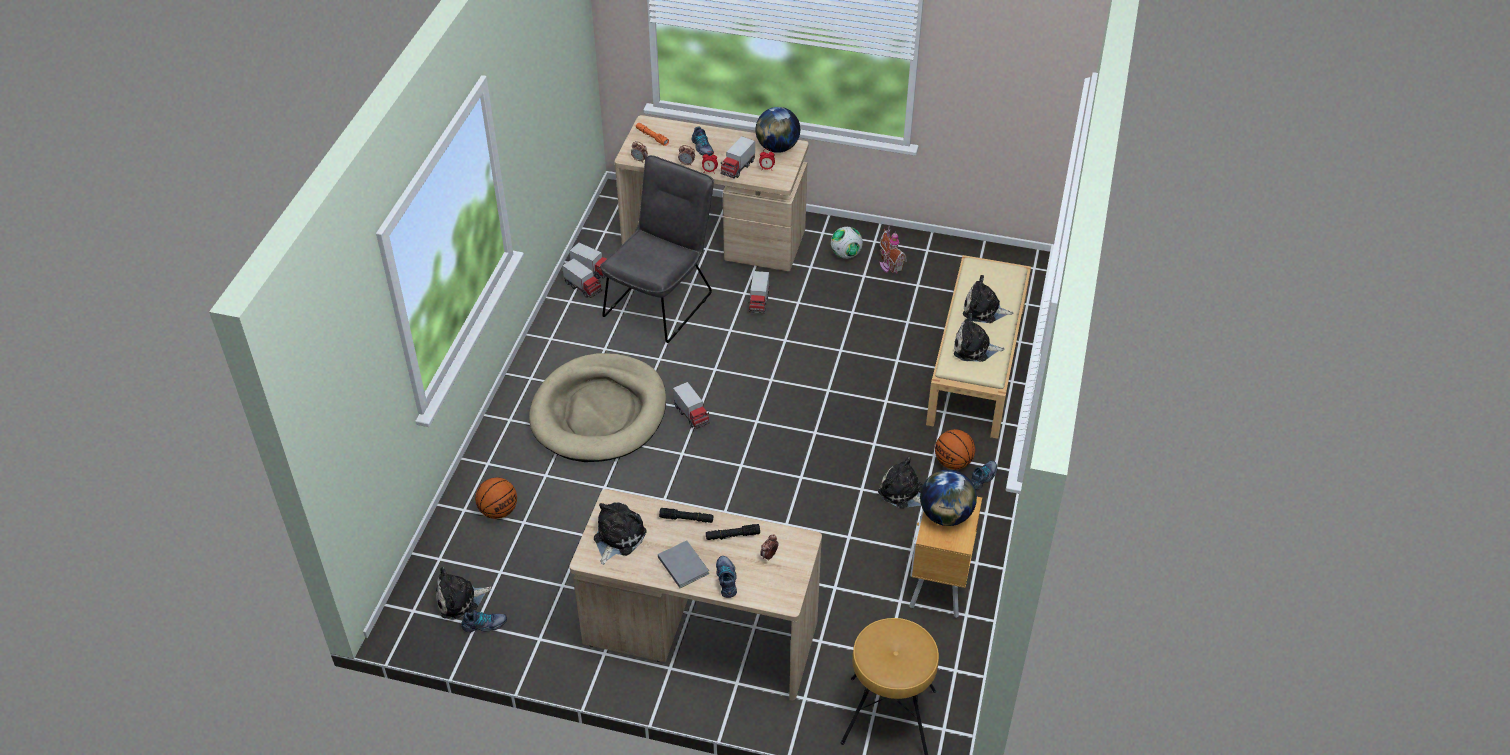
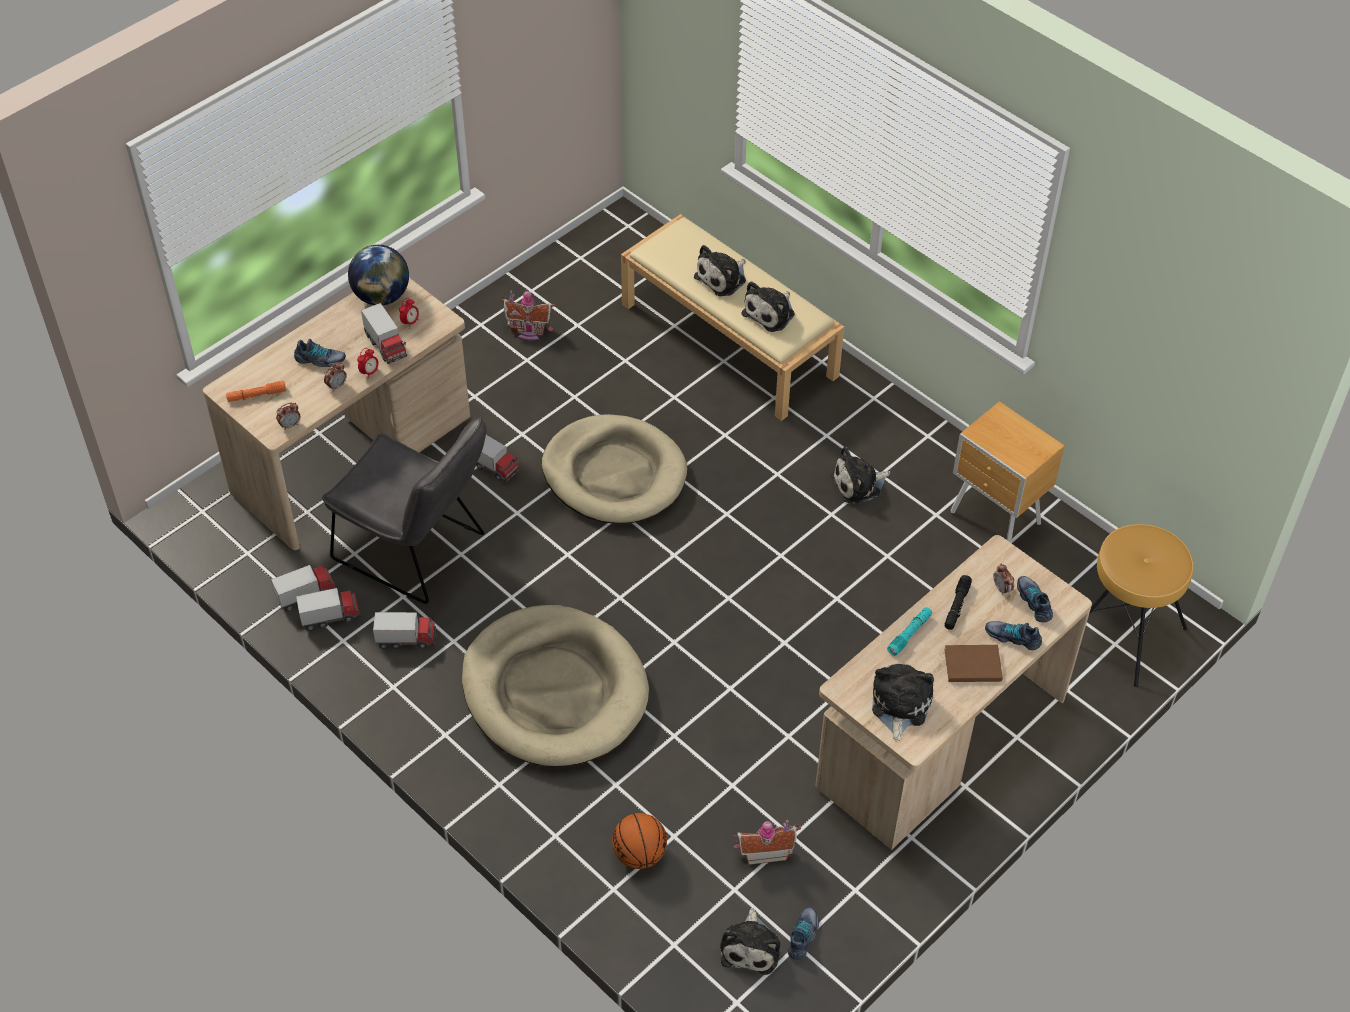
camera: 60 degrees left, 5 degrees up
(540, 575) = (764, 851): none -> toy house
(617, 538) = (899, 705): plush toy -> plush toy turned 45 degrees clockwise
(662, 300) = (417, 551): grey chair -> grey chair turned 150 degrees clockwise
(683, 564) = (971, 664): grey book -> brown book
(686, 519) = (909, 634): black flashlight -> turquoise flashlight
(691, 415) = (622, 607): toy truck -> toy truck (406, 639)
(802, 361) = (614, 474): none -> beige dog bed
(846, 254) = (481, 357): football -> none
(945, 515) = (1005, 438): globe -> none
(953, 462) = (846, 426): basketball -> none
(983, 478) = (881, 414): shoe -> shoe (1034, 602)

